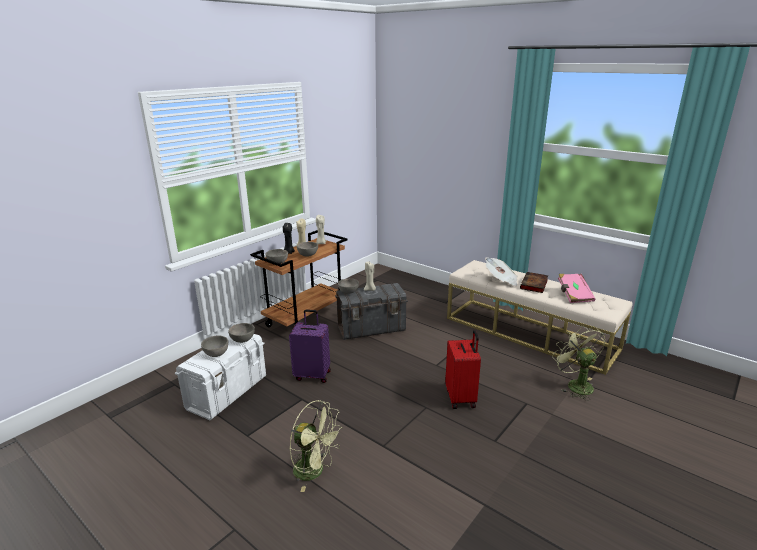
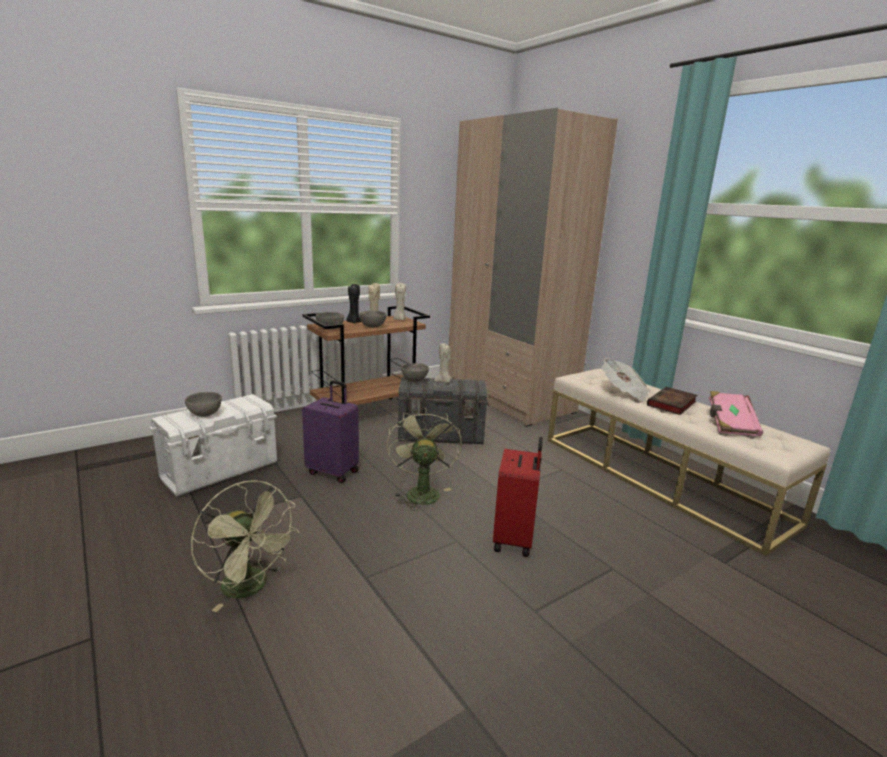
camera: 15 degrees right, 5 degrees down
(243, 340) = (248, 406): grey bowl -> none
(403, 287) = (509, 398): none -> beige wardrobe
(575, 384) = (706, 559): green fan -> green fan (421, 492)

